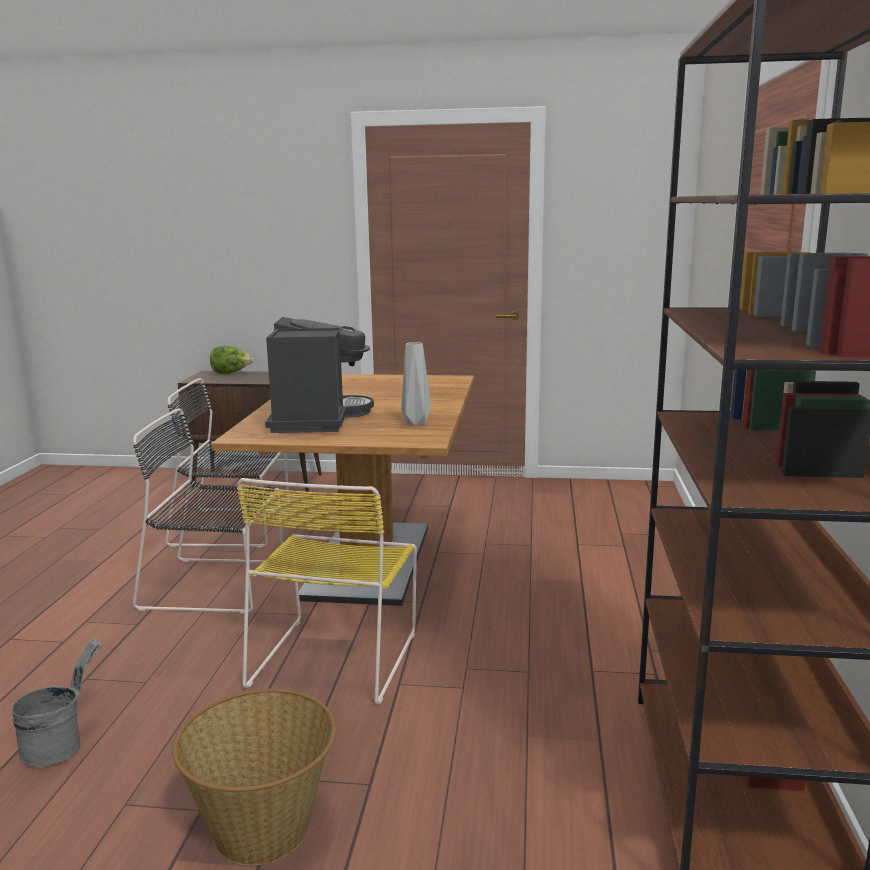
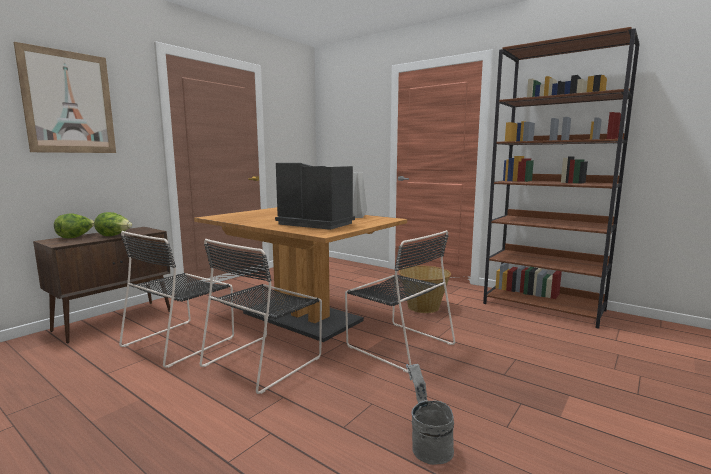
camera: 60 degrees left, 5 degrees down
(244, 213) = (69, 102): none -> picture
(250, 380) = (114, 236): none -> lettuce
(264, 828) = (541, 389): basket -> basket (423, 307)
(336, 655) = (397, 344): yellow chair -> black chair

